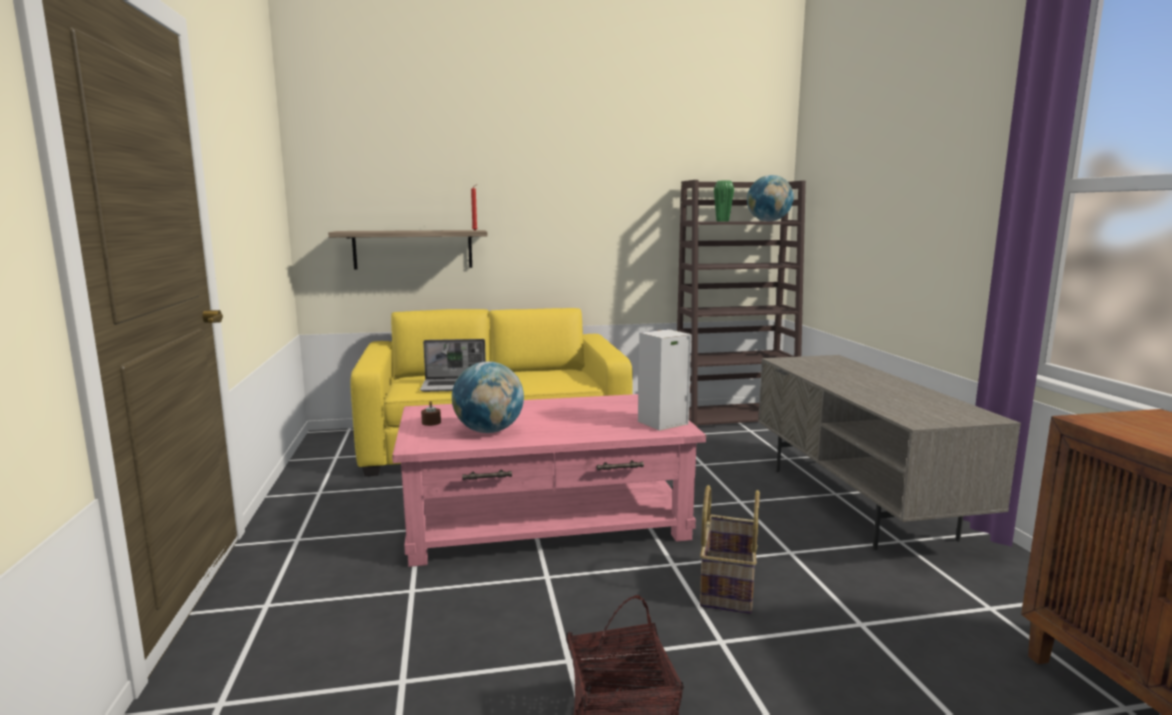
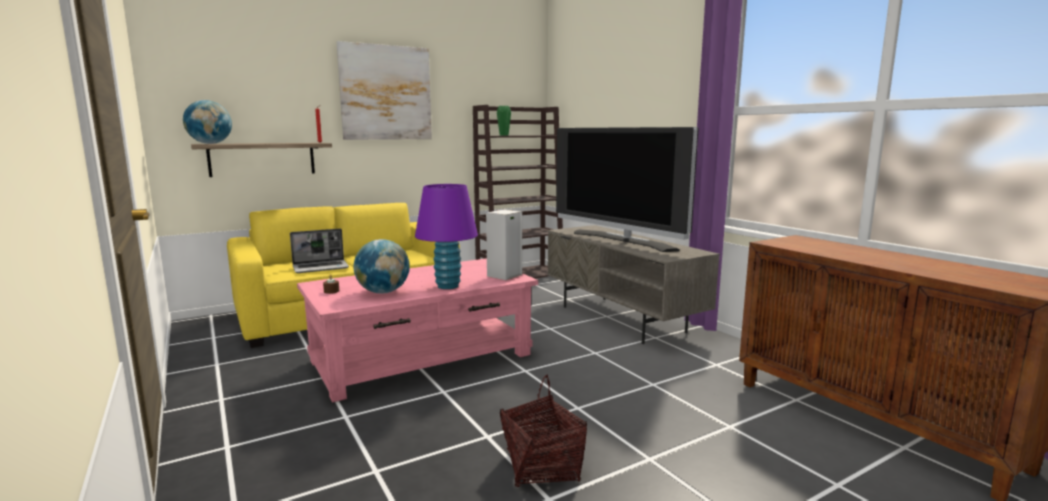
camera: 20 degrees left, 0 degrees up
(565, 166) = (386, 93): none -> picture
(575, 431) = (447, 286): none -> purple table lamp
(726, 586) = (565, 377): basket -> none
(768, 221) = (535, 135): globe -> globe (210, 143)
(864, 384) = (622, 240): none -> television

